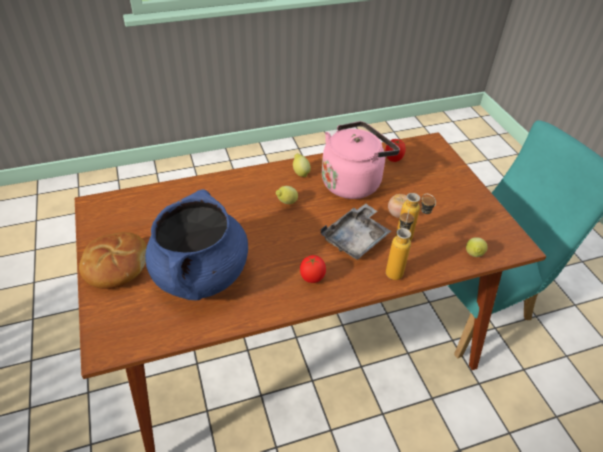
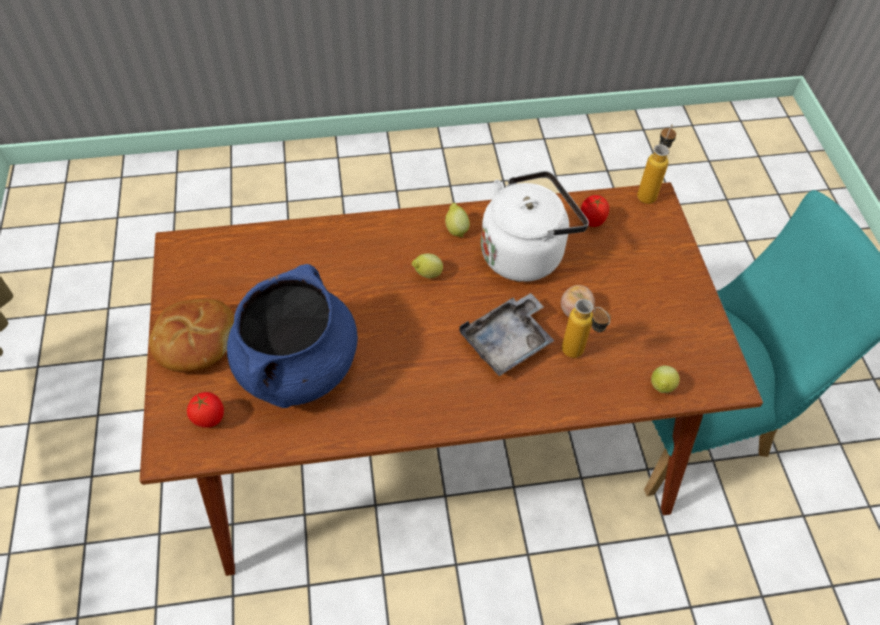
camera: 10 degrees right, 10 degrees up
(312, 278) = (436, 392): tomato -> tomato (210, 419)
(353, 182) = (525, 252): pink kettle -> white kettle
(395, 268) = (549, 393): bottle -> bottle (649, 192)

